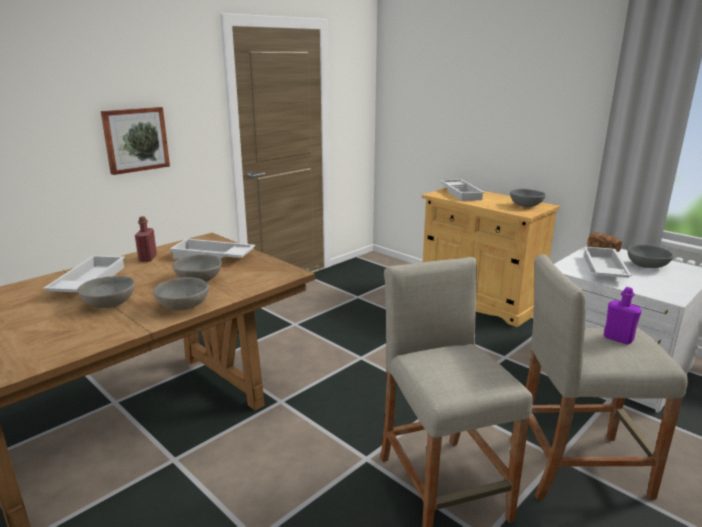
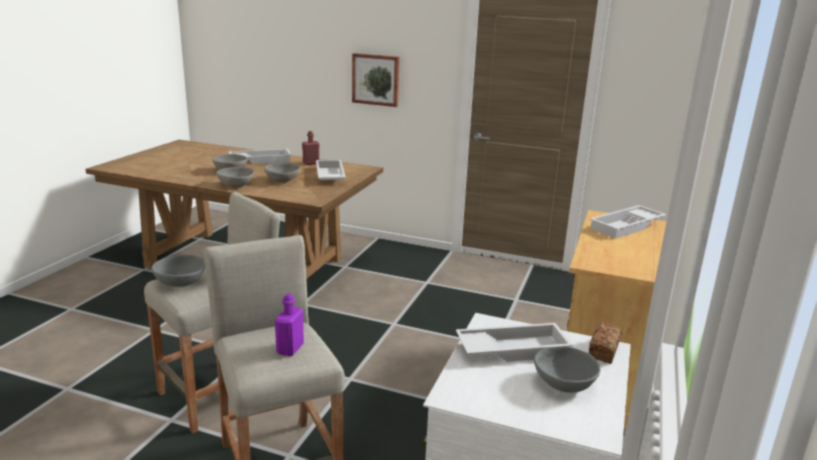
camera: 65 degrees right, 0 degrees up
(526, 205) = (628, 263): grey bowl -> grey bowl (181, 283)

